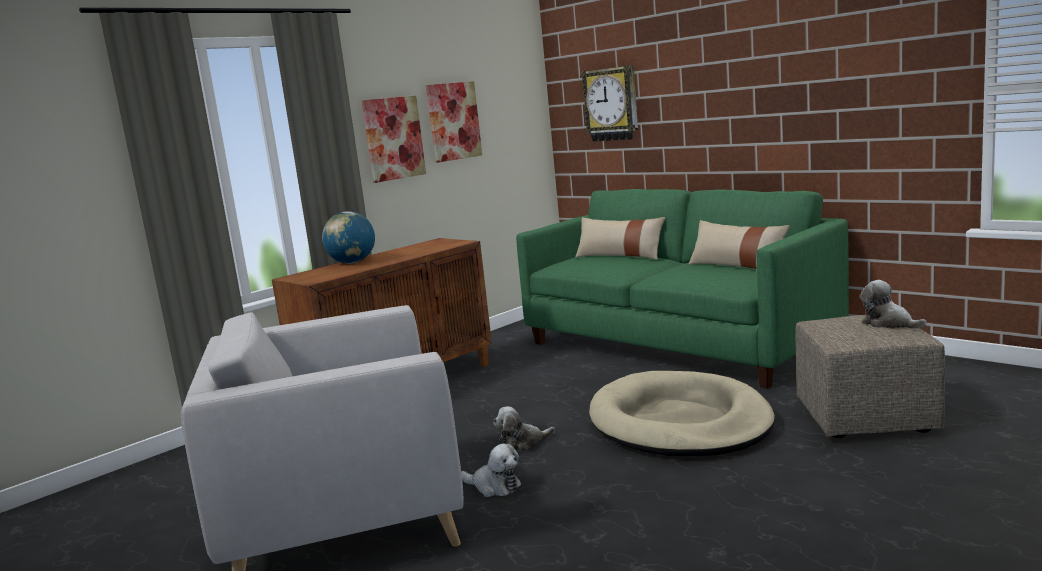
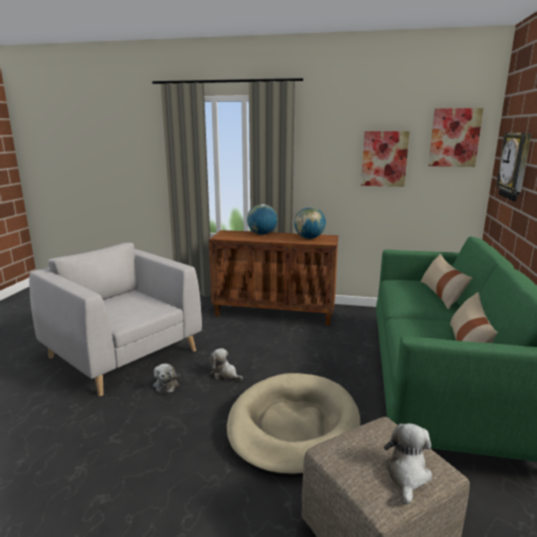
camera: 55 degrees right, 5 degrees up
(393, 138) = (329, 164): picture -> picture (454, 137)
(424, 247) = (309, 238): none -> globe

